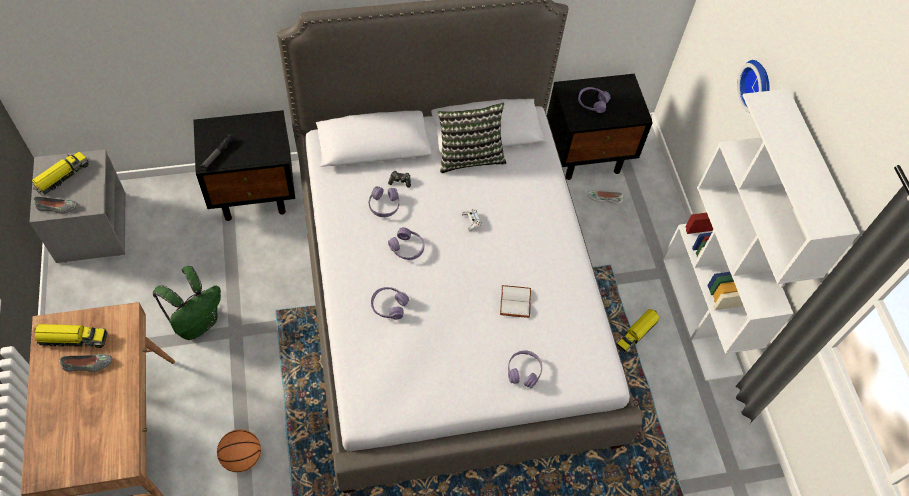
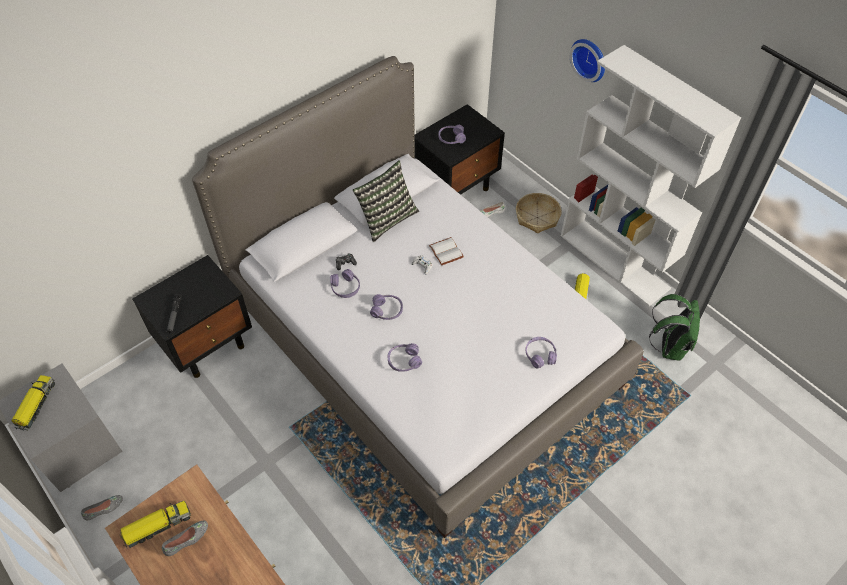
camera: 25 degrees left, 5 degrees down
(57, 207) = (50, 433): grey shoe -> grey shoe (104, 509)
(197, 322) = (227, 473): green backpack -> green backpack (669, 346)
(242, 457) = (341, 559): basketball -> none
(516, 302) = (499, 308): white book -> white book (447, 252)
(650, 227) = (537, 218): none -> basket

